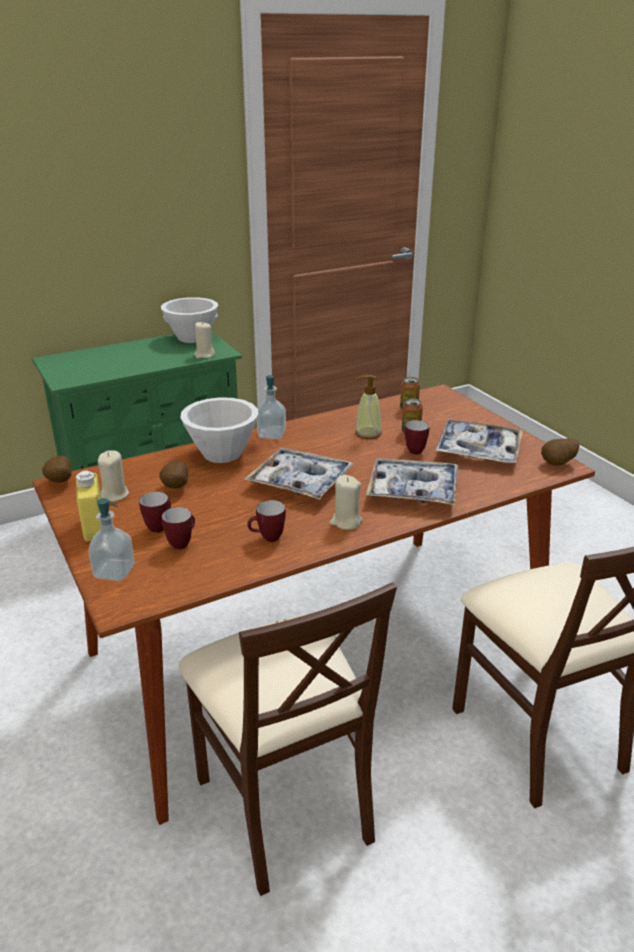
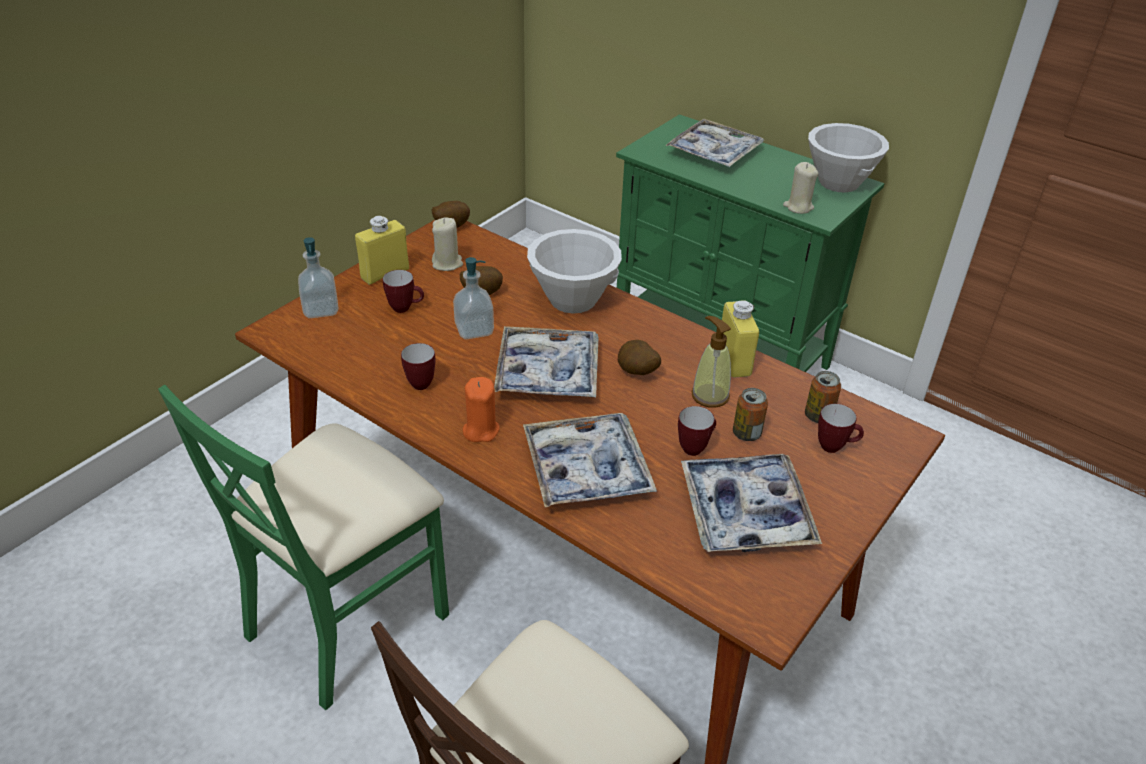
camera: 65 degrees right, 10 degrees up
(103, 360) = (714, 152): none -> tray
(182, 543) = (384, 331): mug -> mug (835, 447)
(271, 434) = (645, 320): soap dispenser -> soap dispenser (474, 330)
(285, 804) = (347, 620): beige chair -> green chair
(339, 418) = (734, 360): none -> yellow bottle
(346, 522) = (480, 430): beige candle -> orange candle
(558, 464) = (768, 612): potato -> potato (636, 373)

